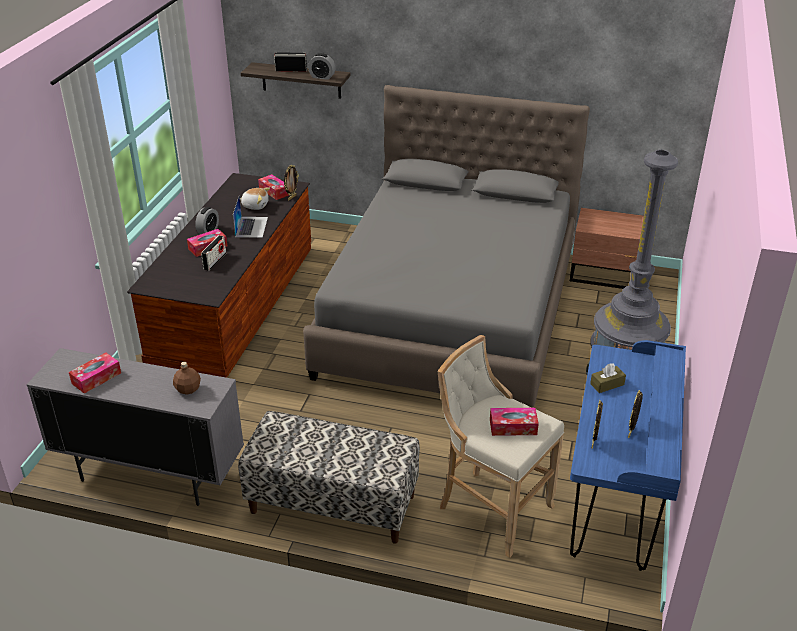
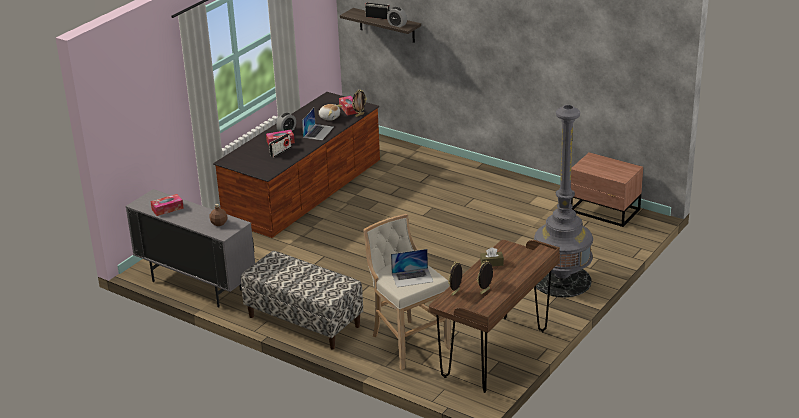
camera: 20 degrees right, 5 degrees down
(450, 313) = (459, 220): grey bed -> none
(513, 427) = (412, 277): tissue box -> laptop
(615, 502) = (495, 354): blue desk -> brown desk

